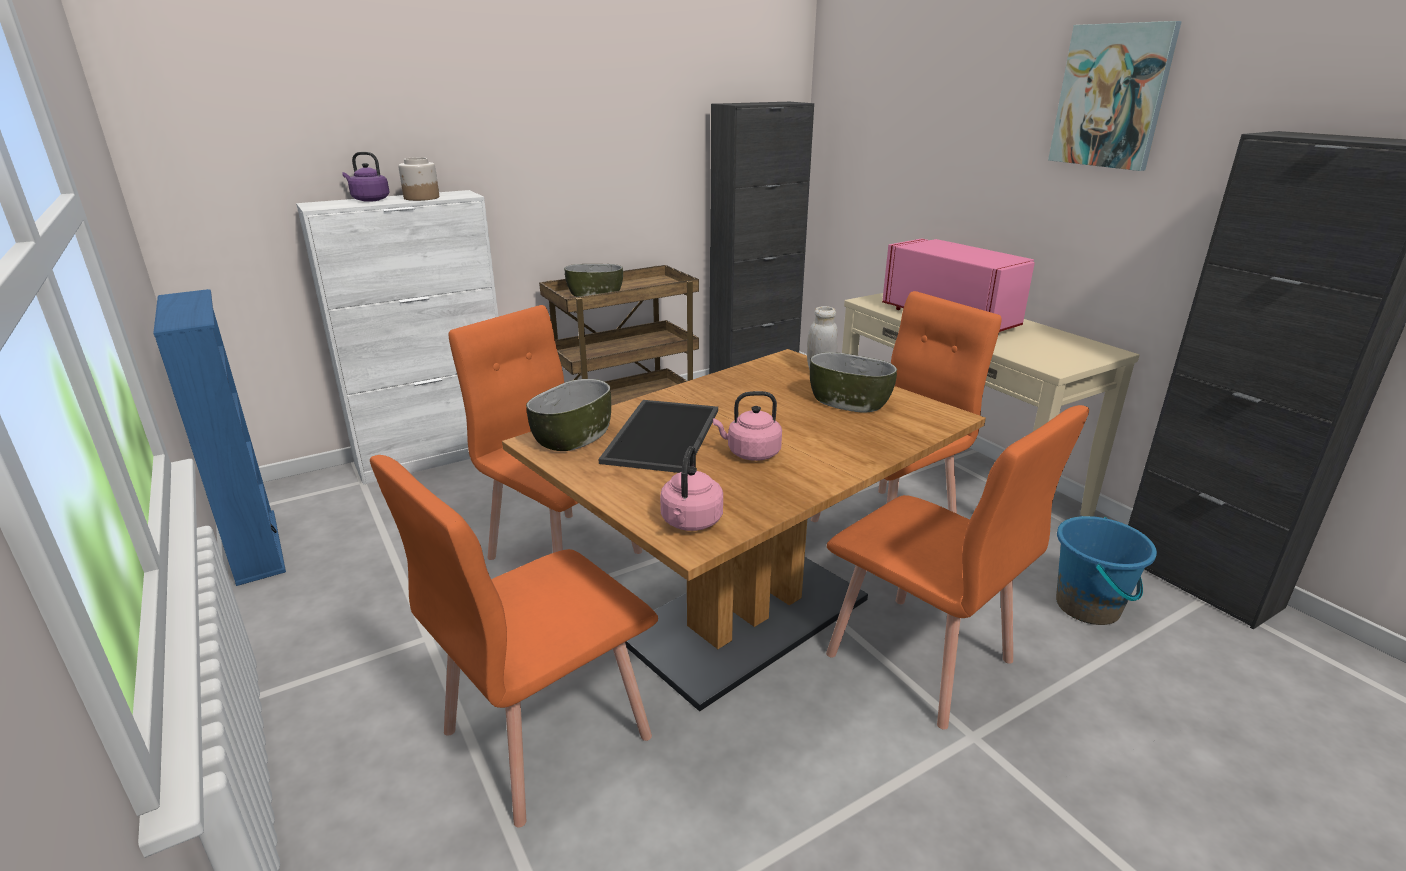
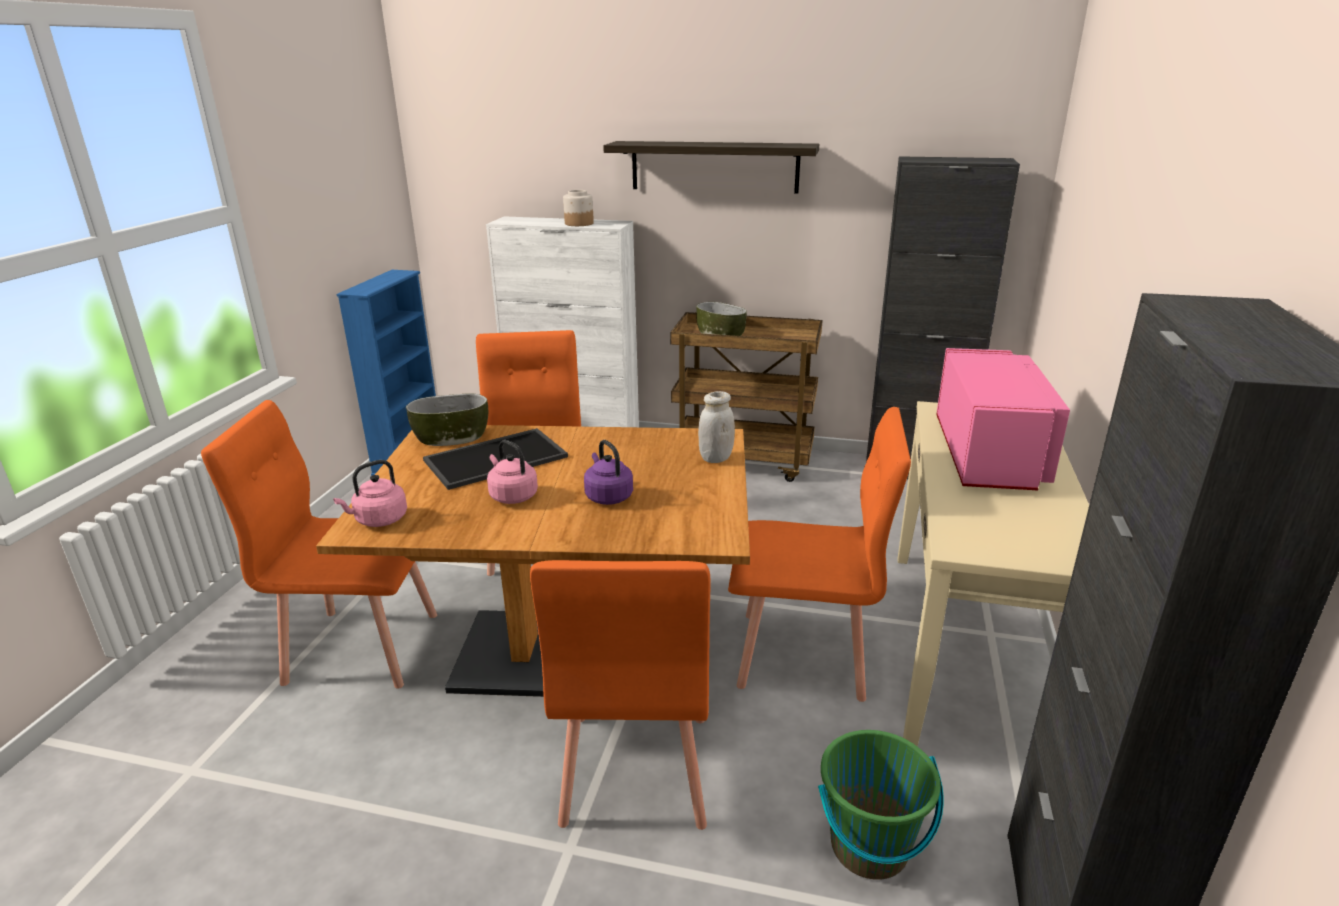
camera: 45 degrees right, 0 degrees up
(369, 200) = (545, 220): purple kettle -> purple kettle (607, 496)
(548, 123) = (714, 166): none -> shelf
(849, 401) = (673, 491): bowl -> none
(1088, 606) = (869, 847): blue bucket -> green bucket
(1111, 96) = (1190, 205): picture -> none

